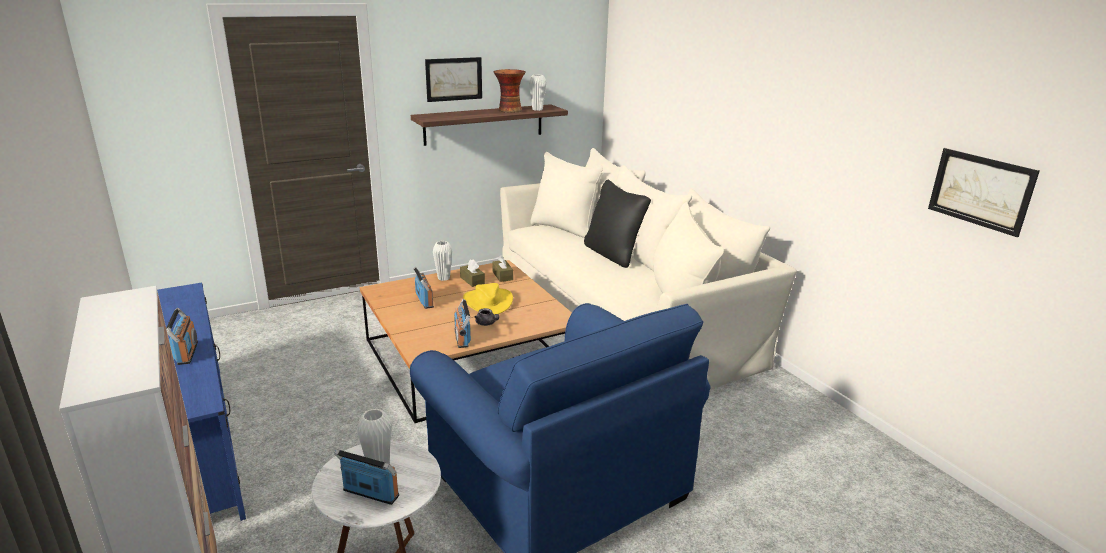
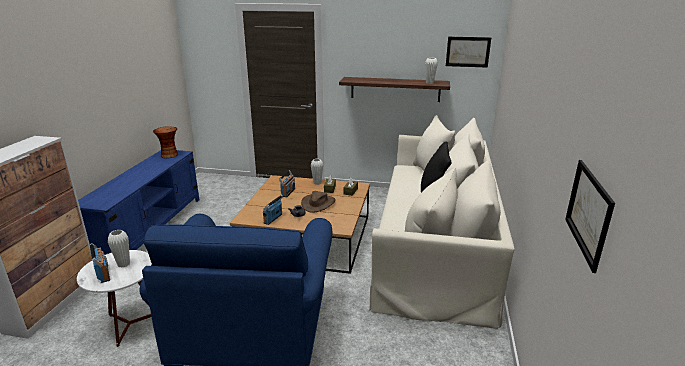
camera: 40 degrees right, 0 degrees up
(186, 353) = (136, 181): radio -> none
(454, 79) = (375, 56): picture -> picture (467, 52)
(488, 302) = (318, 203): yellow hat -> brown hat
(509, 110) = (409, 81): vase -> vase (169, 155)

